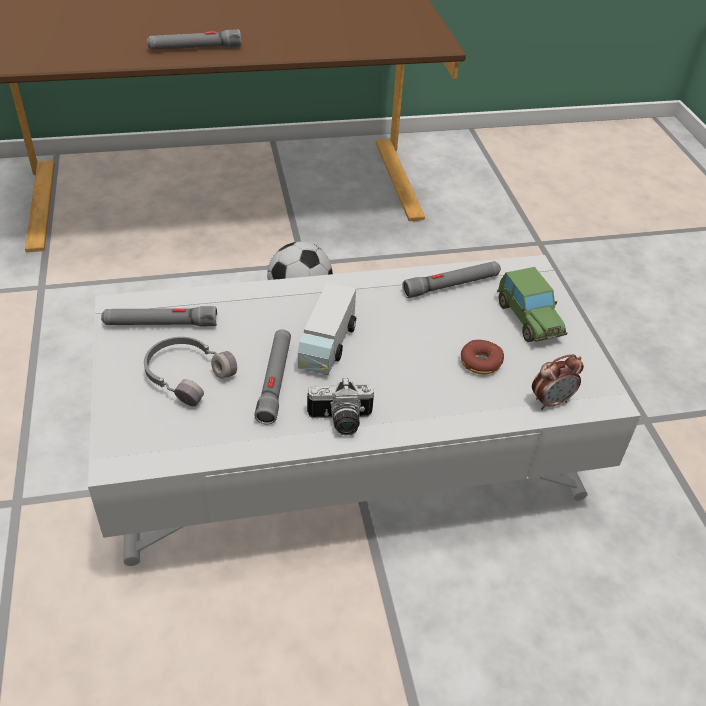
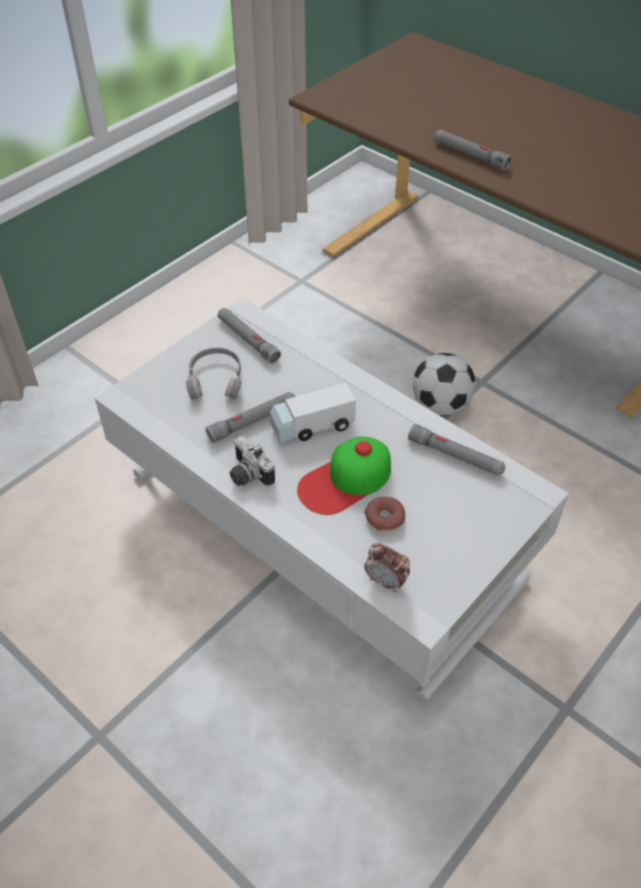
camera: 55 degrees right, 5 degrees up
(414, 361) = (345, 480): none -> cap
(528, 319) = (468, 522): toy car -> none

